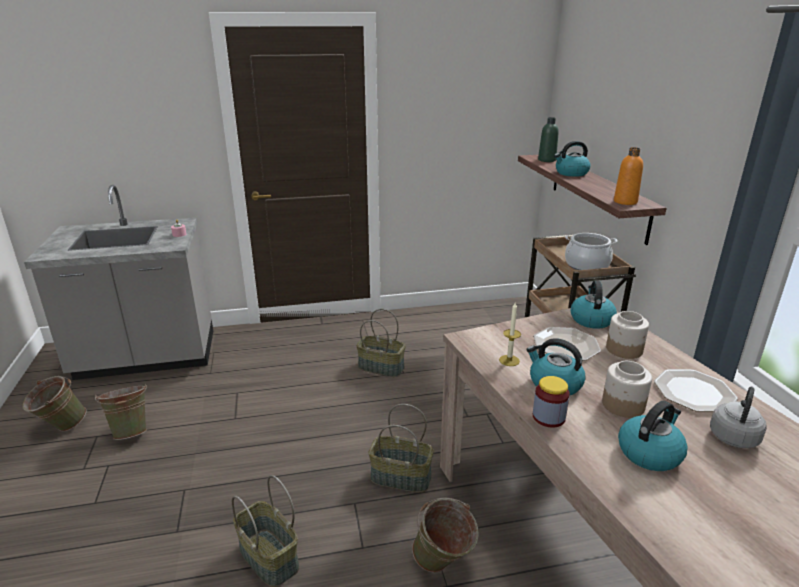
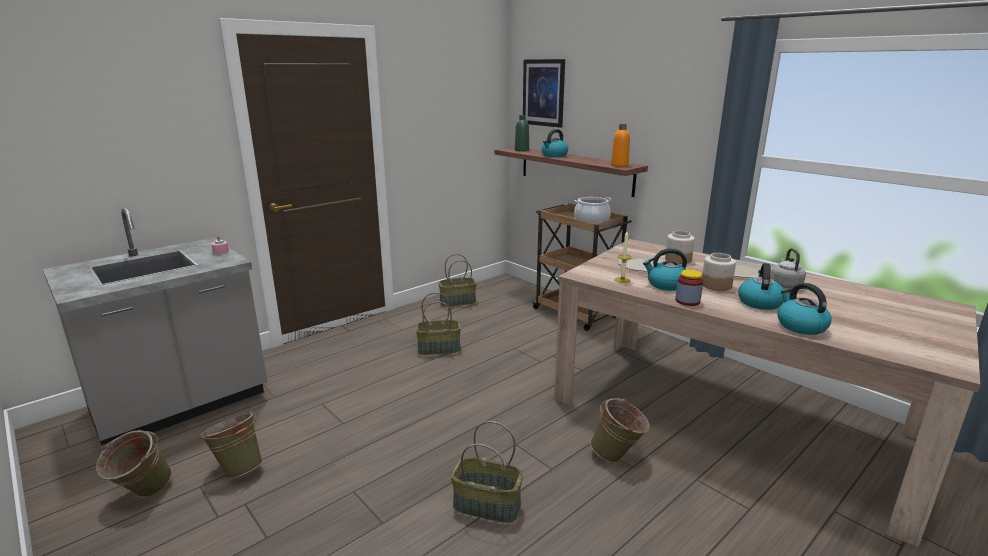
camera: 30 degrees left, 5 degrees down
(400, 478) = (533, 416): basket -> basket (457, 302)
(581, 92) = (543, 93): none -> picture
(591, 319) = (638, 249): kettle -> kettle (800, 326)

